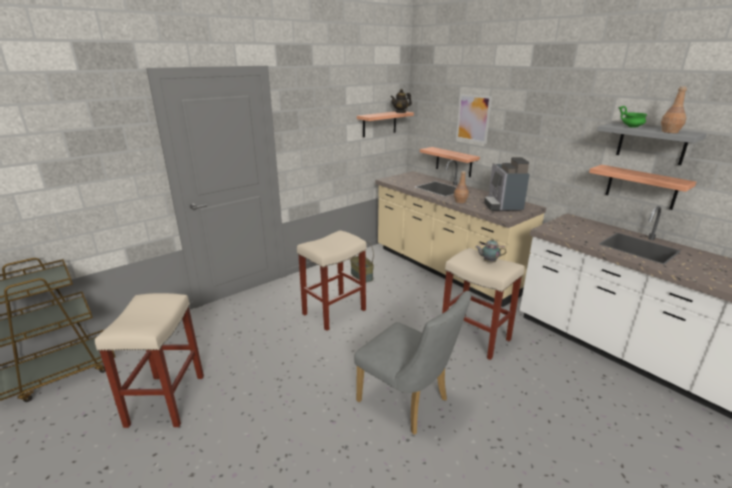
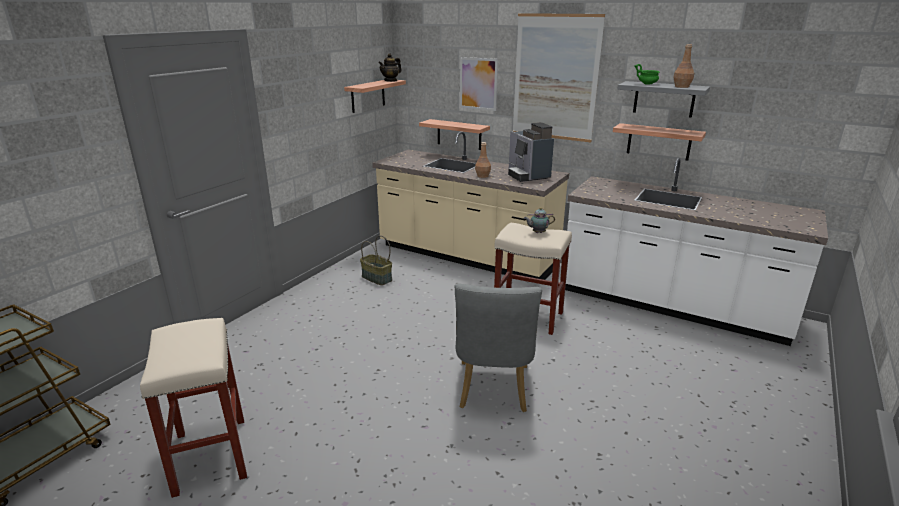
camera: 20 degrees left, 0 degrees up
(334, 311) = (365, 320): beige stool -> none
(408, 403) = (493, 391): grey chair -> grey chair turned 75 degrees clockwise
(542, 116) = (555, 78): none -> picture

